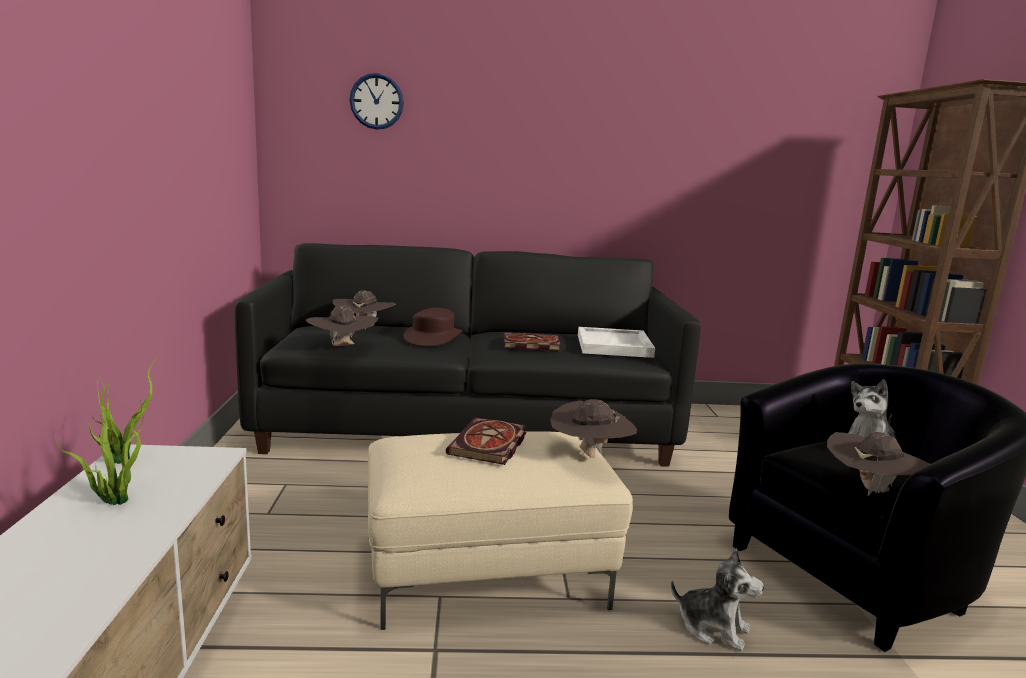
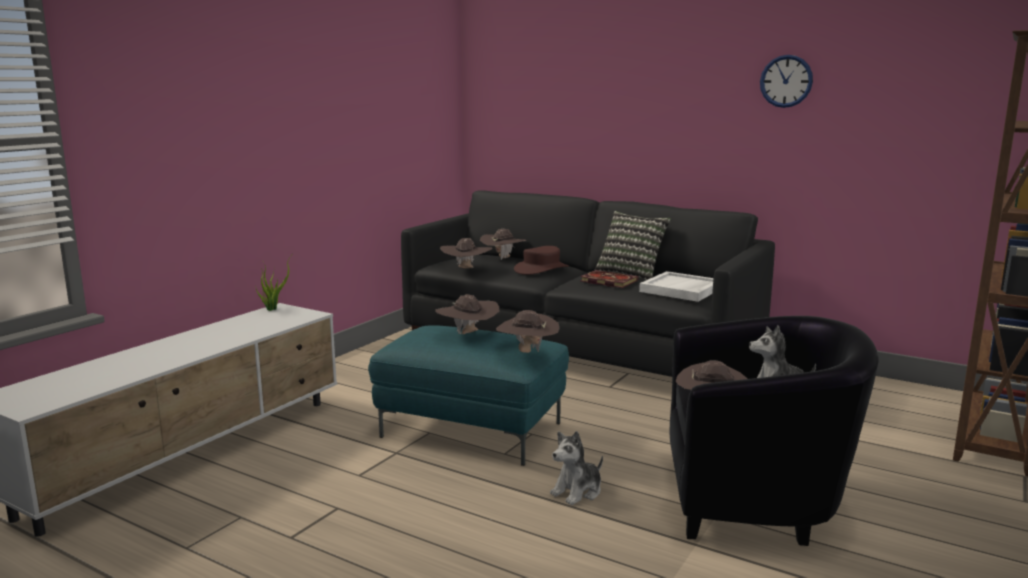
camera: 35 degrees right, 0 degrees up
(113, 500) = (249, 324): potted plant -> none
(376, 101) = (541, 76): wall clock -> wall clock (786, 81)
(488, 572) = (473, 429): beige ottoman -> turquoise ottoman
(489, 445) = (468, 335): book -> brown hat
(532, 332) = (631, 273): none -> pillow
(713, 628) = (577, 492): plush toy -> plush toy turned 75 degrees clockwise

